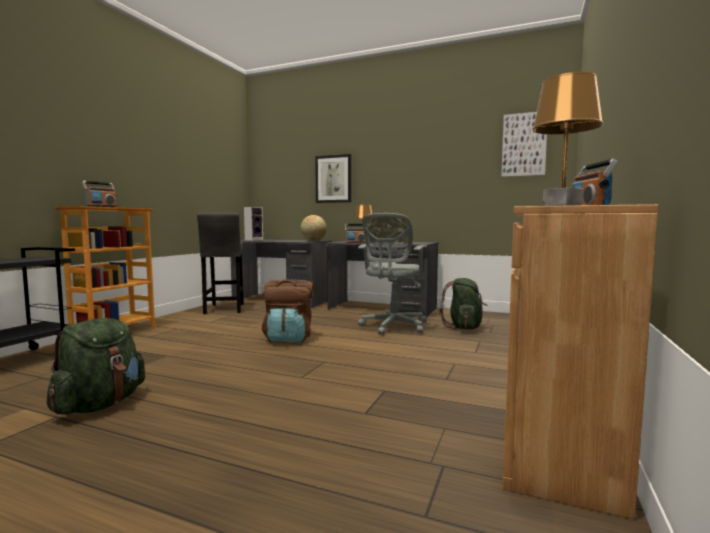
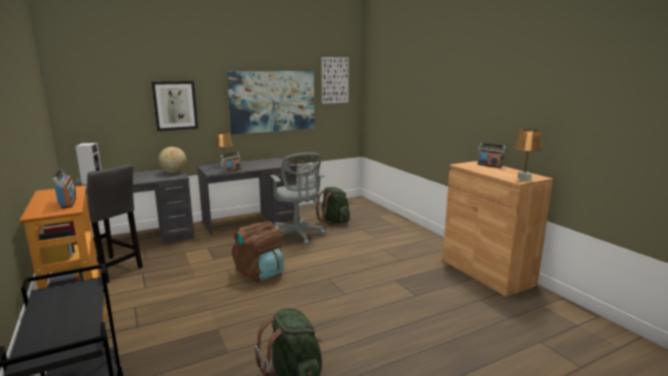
camera: 50 degrees left, 10 degrees up
(433, 174) = (273, 101): none -> picture

